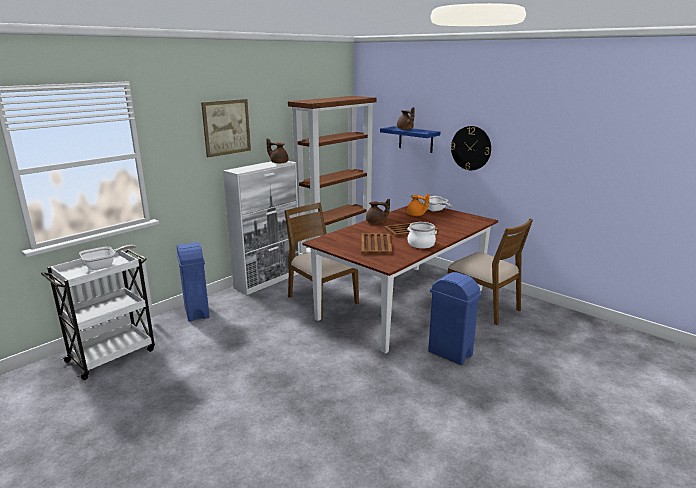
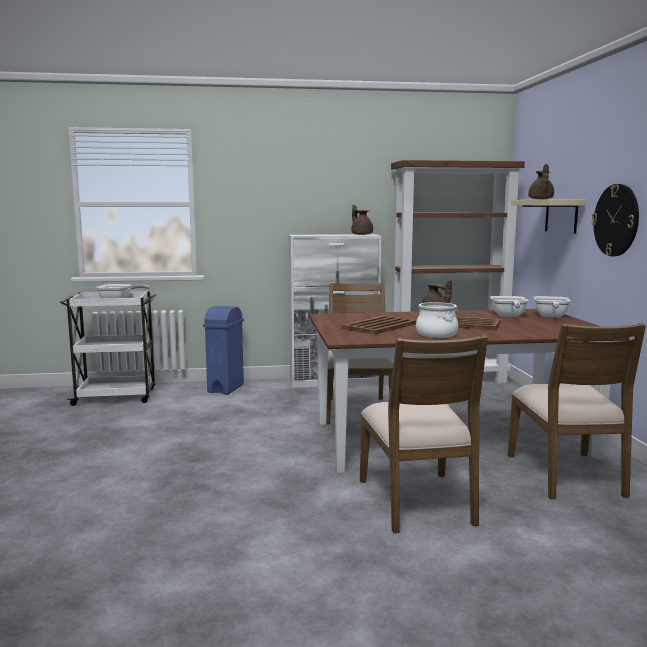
camera: 40 degrees right, 10 degrees down
(226, 127) = (301, 187): picture -> none
(415, 139) = (561, 216): blue shelf -> beige shelf
(416, 215) = (508, 316): orange teapot -> frying pan
(450, 354) = (417, 501): blue trash can -> brown chair

